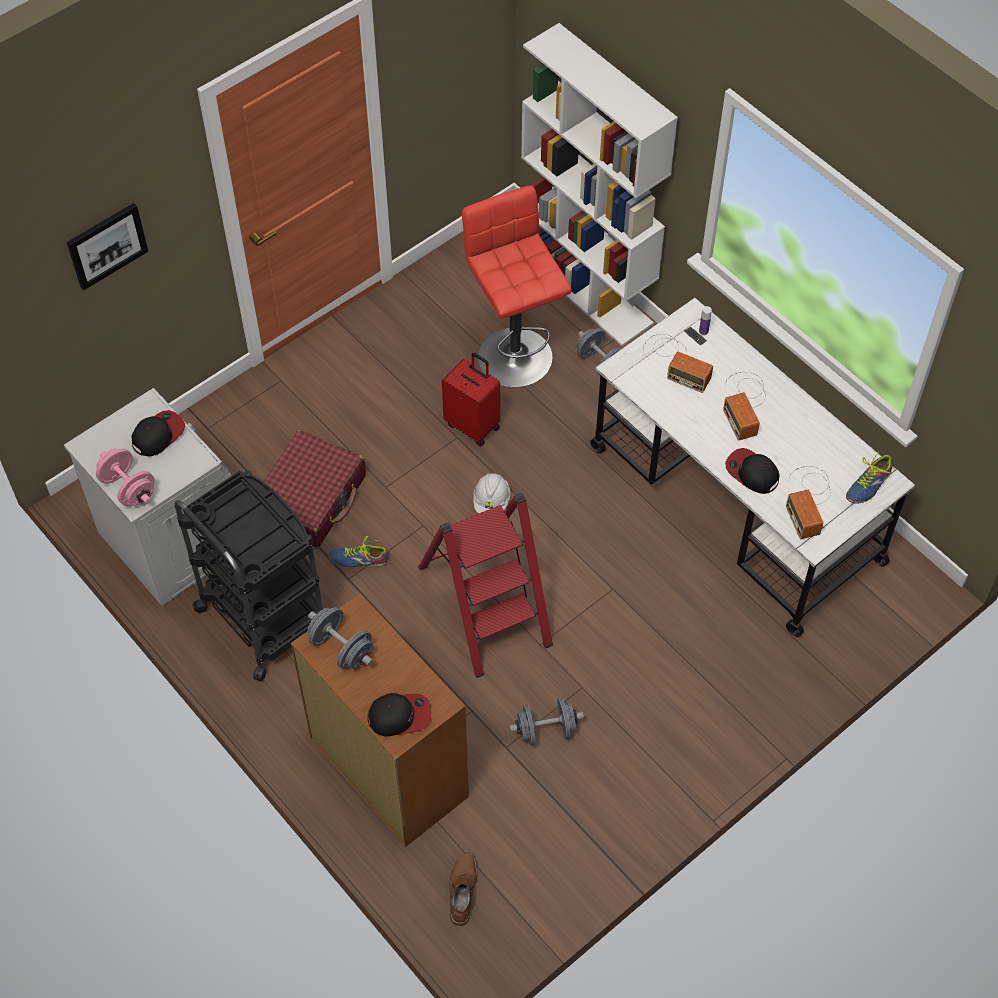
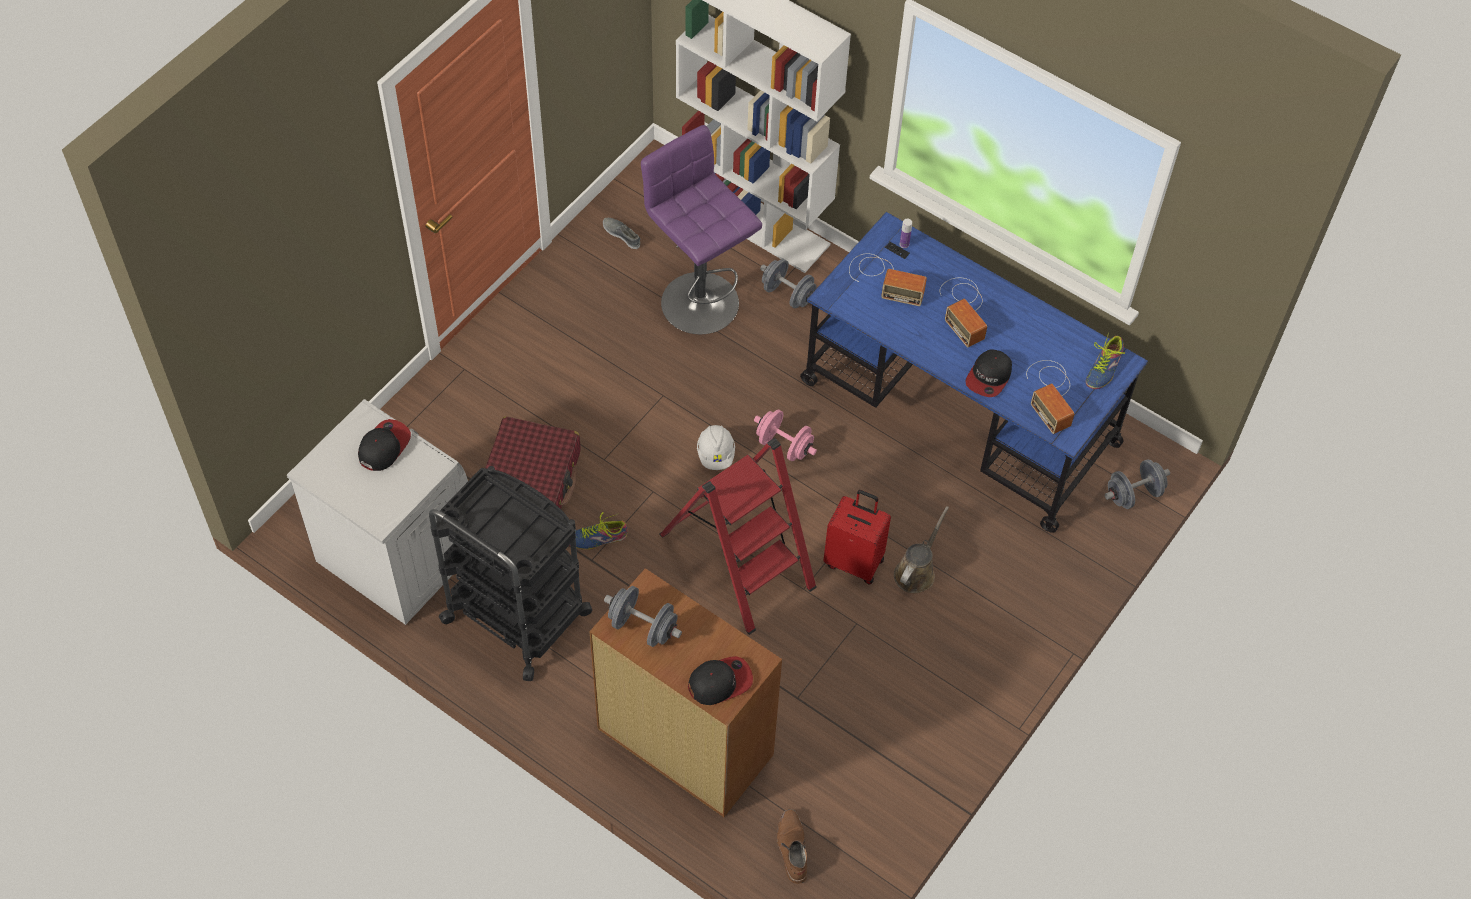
camera: 15 degrees left, 0 degrees up
(106, 245) = (301, 258): picture -> none
(128, 488) = (369, 507): pink dumbbell -> pink dumbbell (784, 445)
(459, 281) = (622, 234): none -> grey shoe
(473, 425) = (676, 380): red suitcase -> red suitcase (854, 561)
(515, 356) = (700, 302): red stool -> purple stool
(546, 730) = (832, 673): grey dumbbell -> grey dumbbell (1133, 494)
(653, 649) = (916, 571): none -> brown watering can
(735, 504) = (959, 412): white desk -> blue desk
(752, 472) = (989, 377): cap -> cap turned 90 degrees counterclockwise

